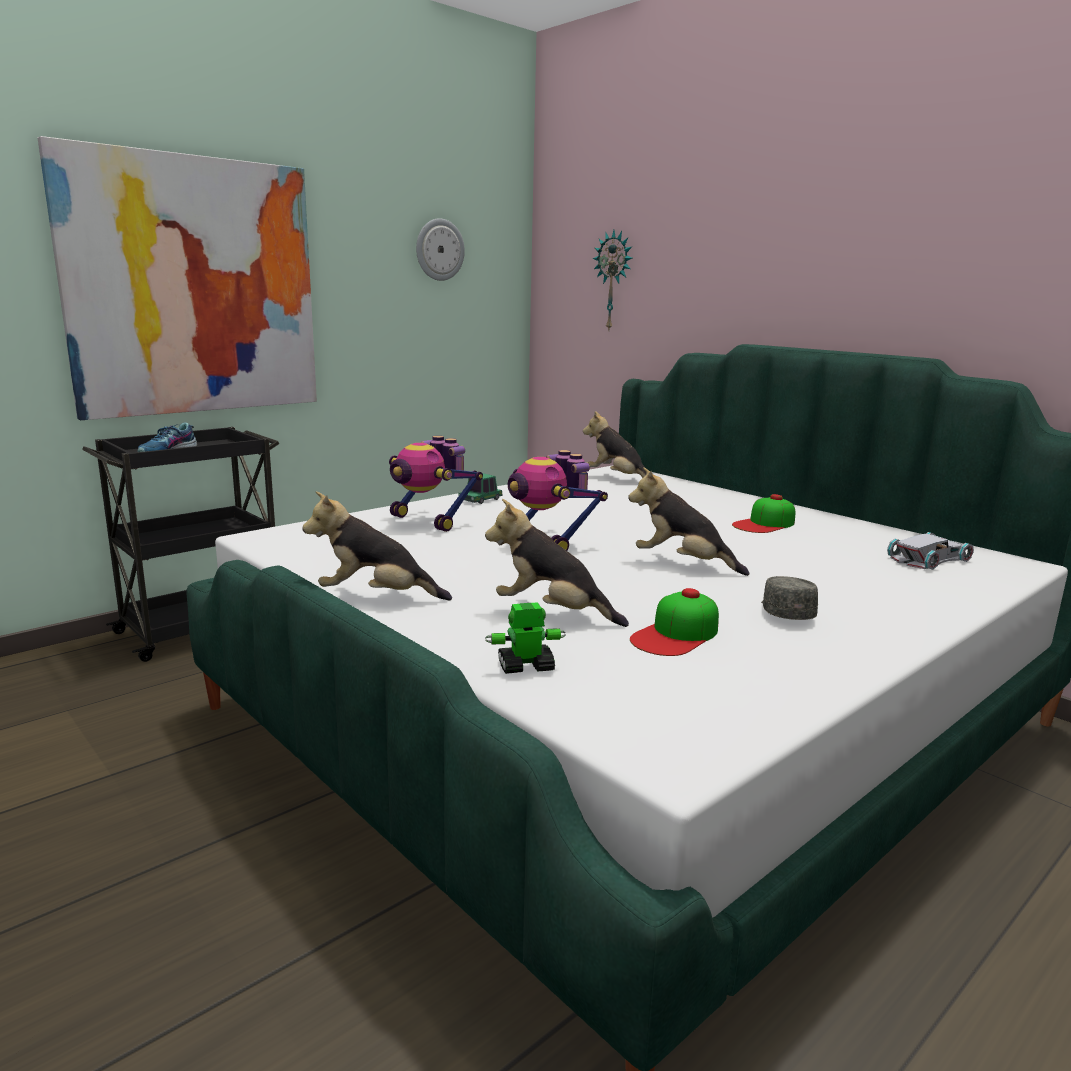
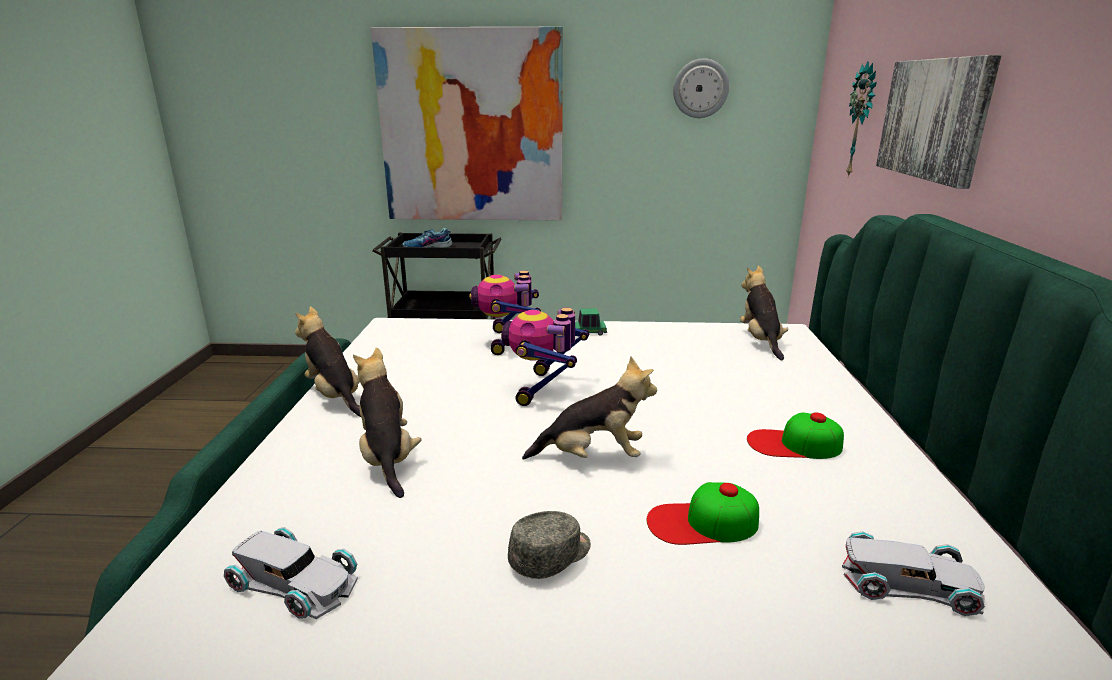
camera: 45 degrees right, 5 degrees up
(525, 667) = (267, 496): toy robot -> none
(676, 634) = (411, 526): cap -> cap (702, 523)
(682, 564) = (593, 457): plush toy -> plush toy turned 105 degrees clockwise
(689, 689) = (293, 583): none -> white toy car
(715, 274) = (934, 119): none -> picture

